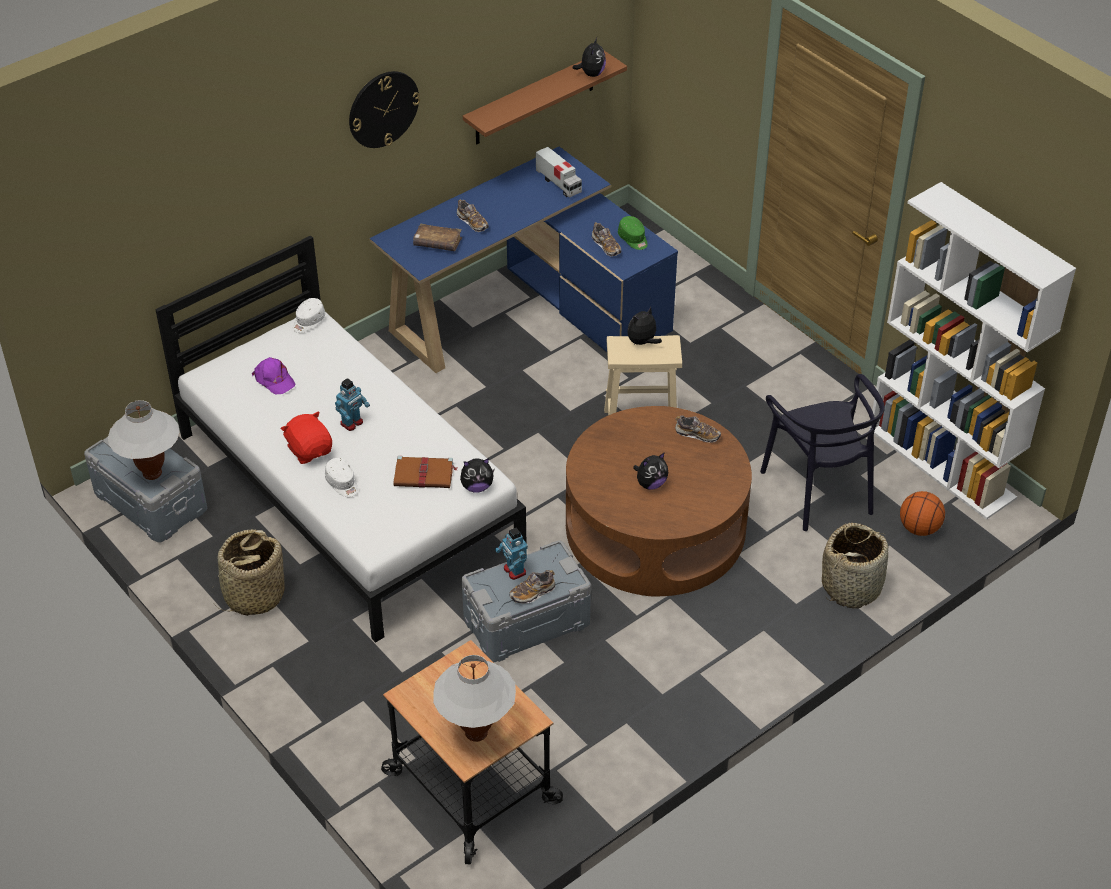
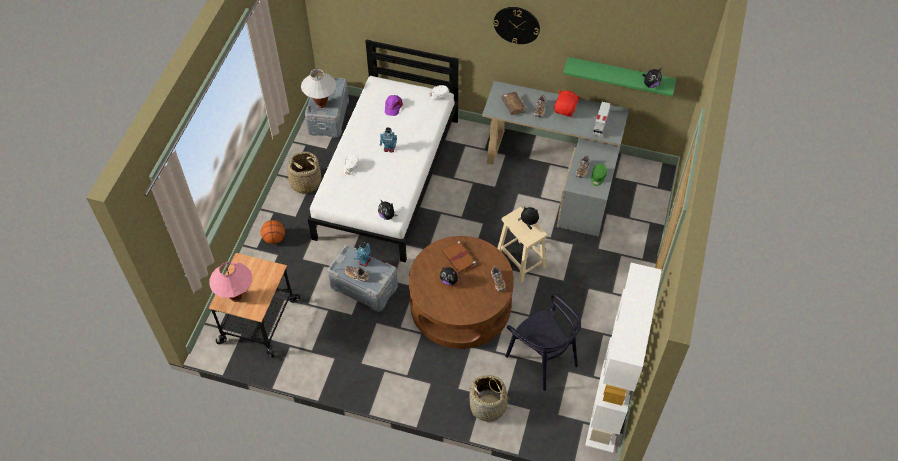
camera: 55 degrees right, 10 degrees up
(310, 450) = (361, 145): red plush toy -> red plush toy (565, 109)
(424, 474) = (379, 193): brown book -> brown book (459, 258)
(476, 733) = (236, 297): white table lamp -> pink table lamp
(529, 312) = (559, 173): blue desk -> grey desk
(534, 99) = (620, 76): brown shelf -> green shelf
(819, 490) = (542, 358): black chair -> black chair turned 75 degrees counterclockwise
(919, 528) = (552, 417): basketball -> basketball (274, 238)

